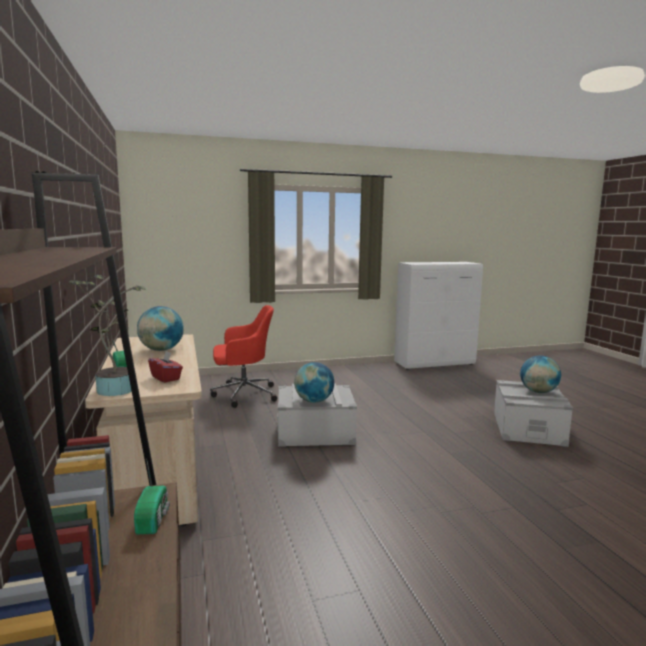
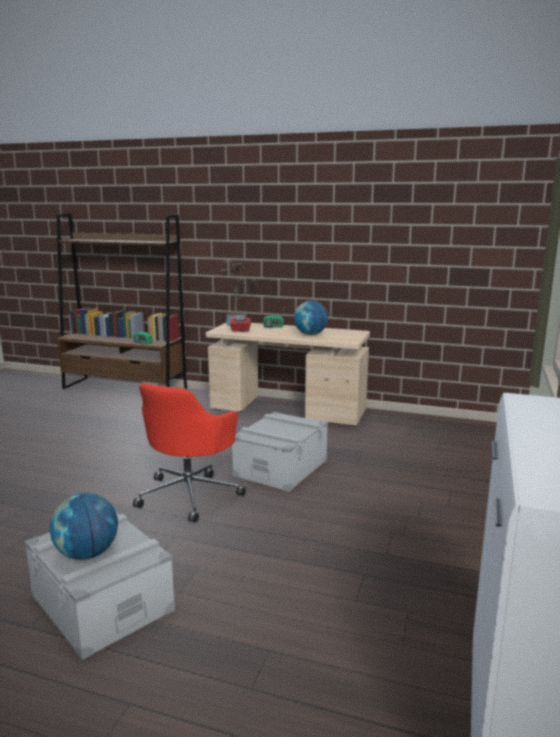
camera: 125 degrees right, 5 degrees up
(243, 394) = (428, 462): red office chair -> red office chair (190, 494)
(314, 401) = (267, 425): globe -> none

